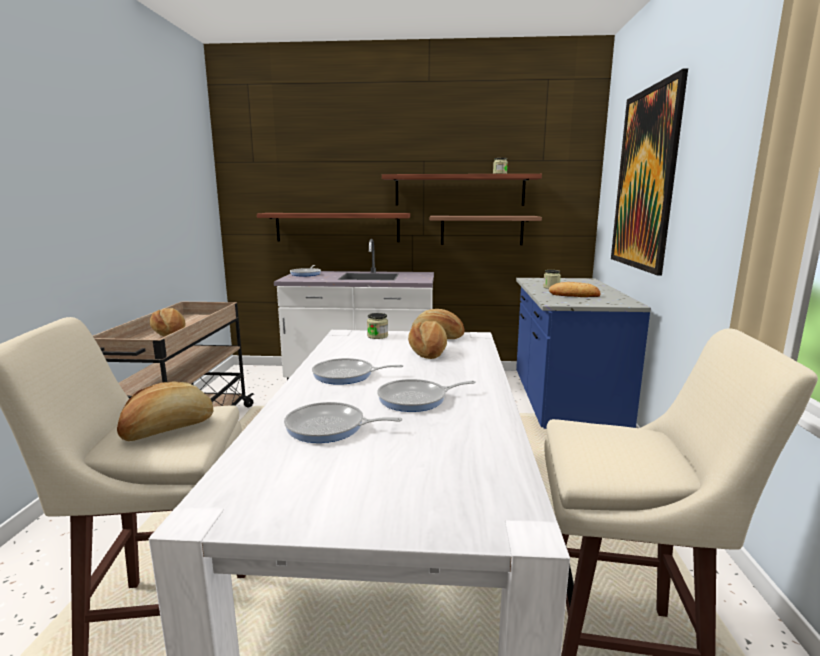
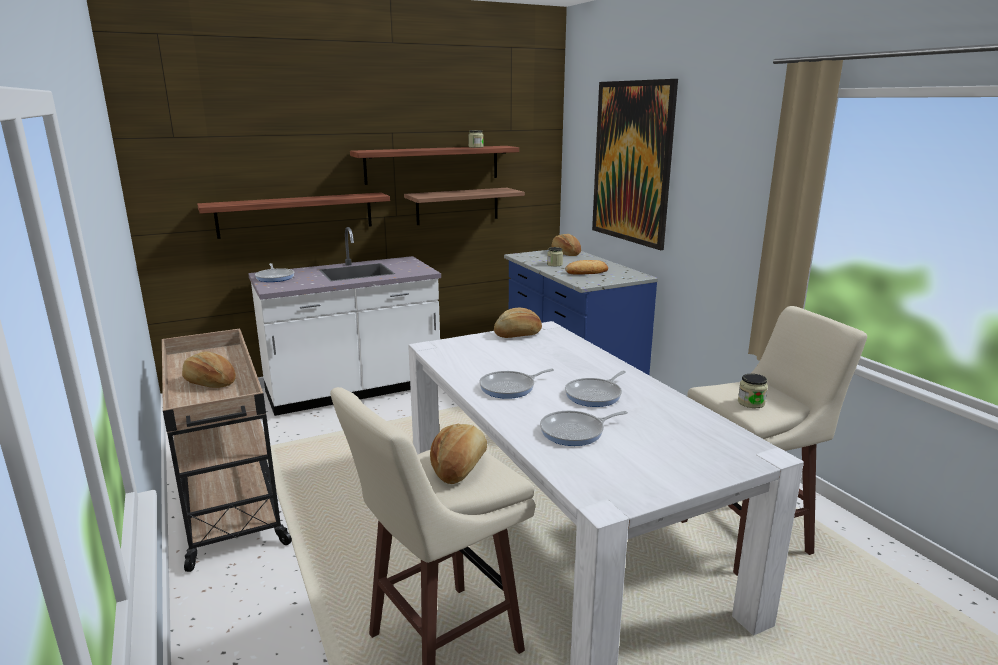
camera: 30 degrees left, 5 degrees up
(377, 336) = (466, 343): jar -> jar (751, 403)
(428, 352) = (536, 351): bread -> bread (565, 253)

